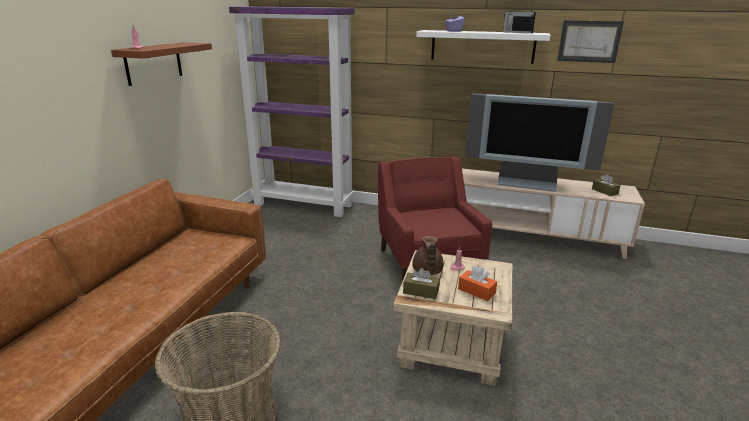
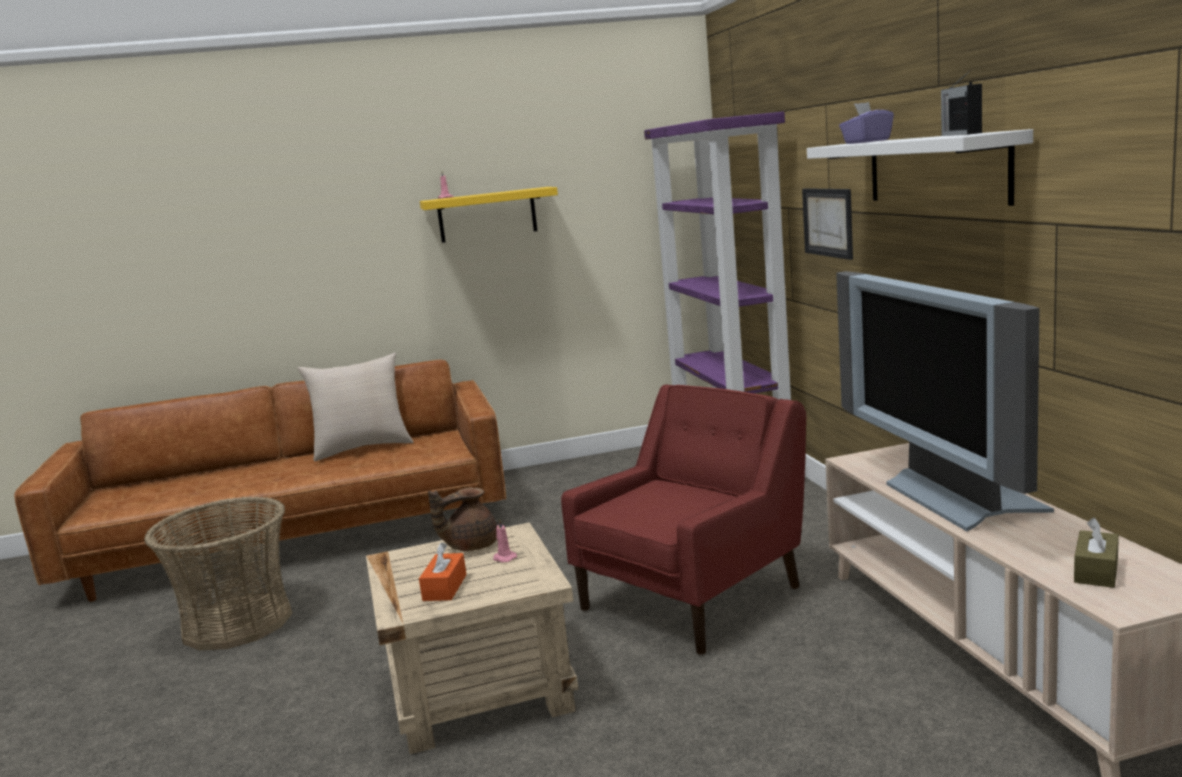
camera: 60 degrees right, 10 degrees down
(144, 262) = (362, 448): none -> beige pillow
(153, 63) = (487, 215): brown shelf -> yellow shelf
(421, 291) = (408, 559): brown tissue box -> none
(589, 41) = (1108, 143): picture -> picture (828, 222)

